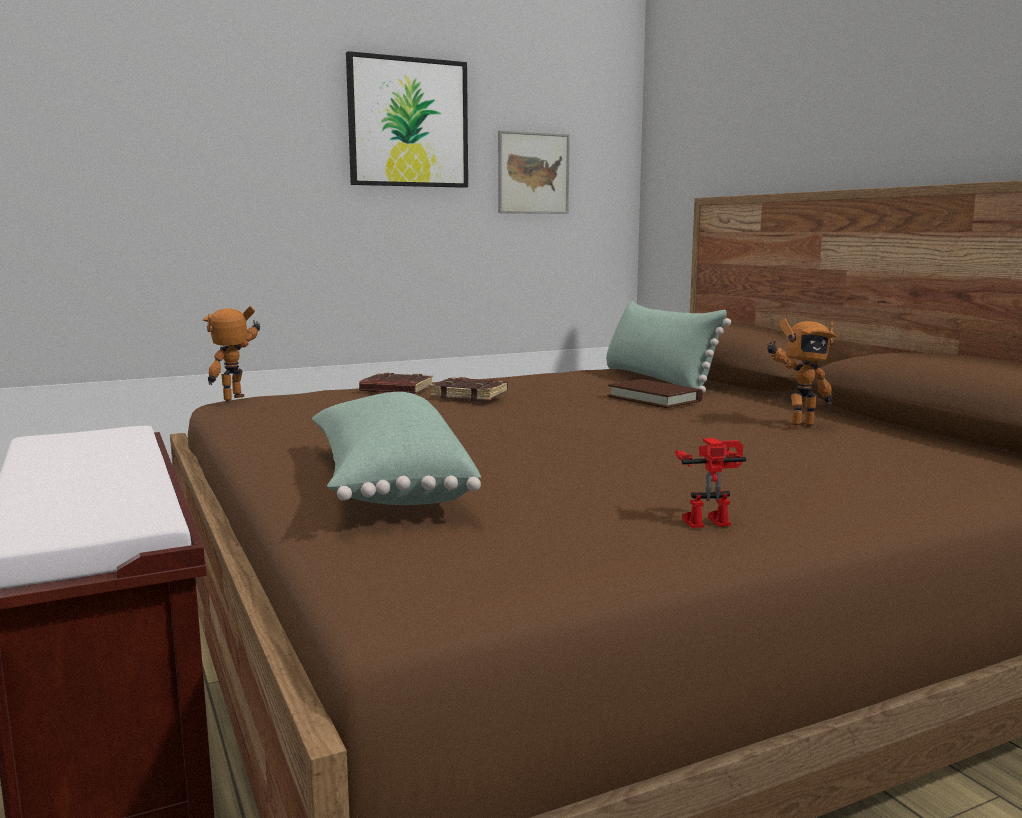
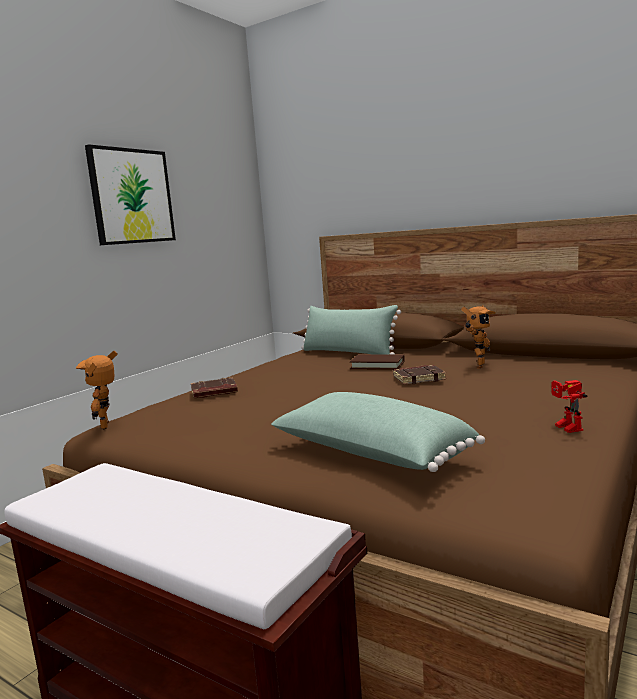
camera: 30 degrees left, 0 degrees up
(471, 395) = (280, 385): brown book -> brown book (419, 378)
(533, 173) = (209, 226): picture -> none
(706, 520) = (564, 427): toy robot -> toy robot turned 60 degrees counterclockwise

